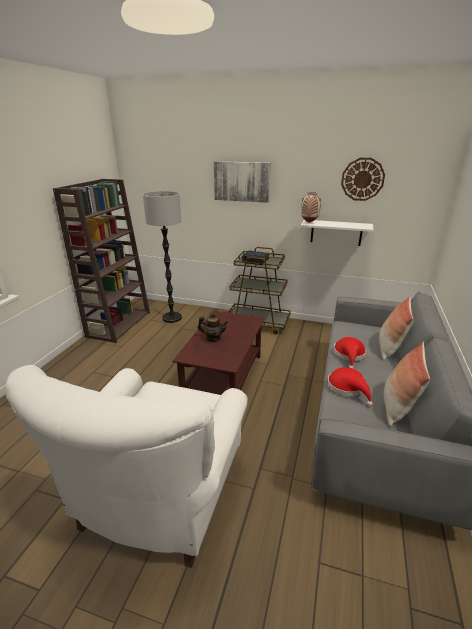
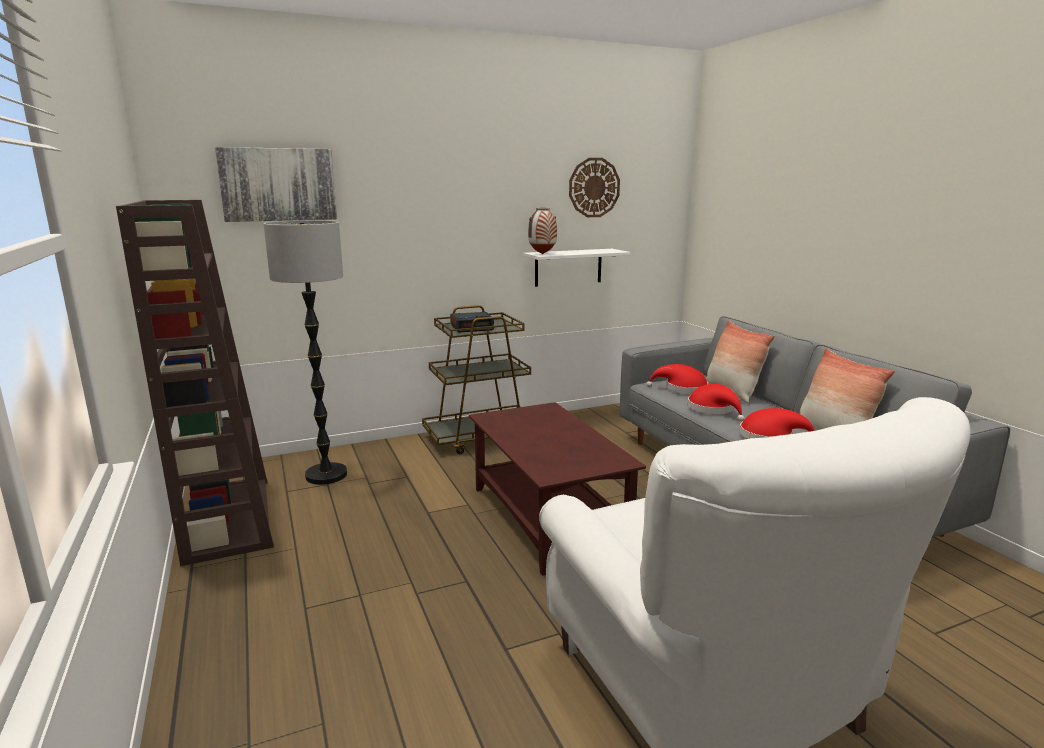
camera: 40 degrees left, 10 degrees down
(213, 338) = (540, 443): teapot -> none
(242, 181) = (420, 199): picture -> picture (278, 184)
(358, 334) = (682, 389): none -> red hat

